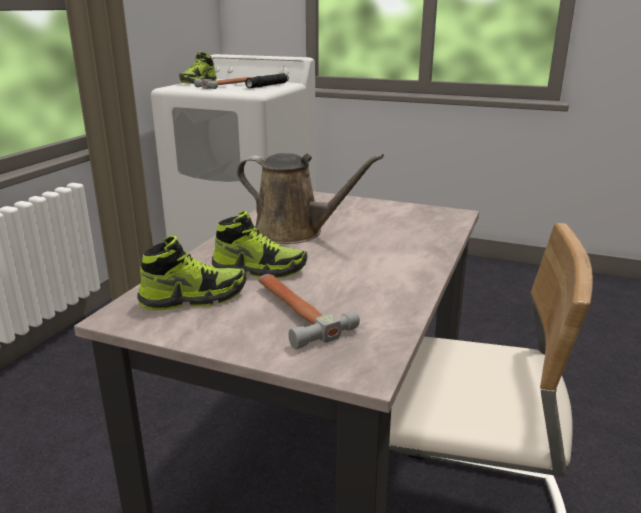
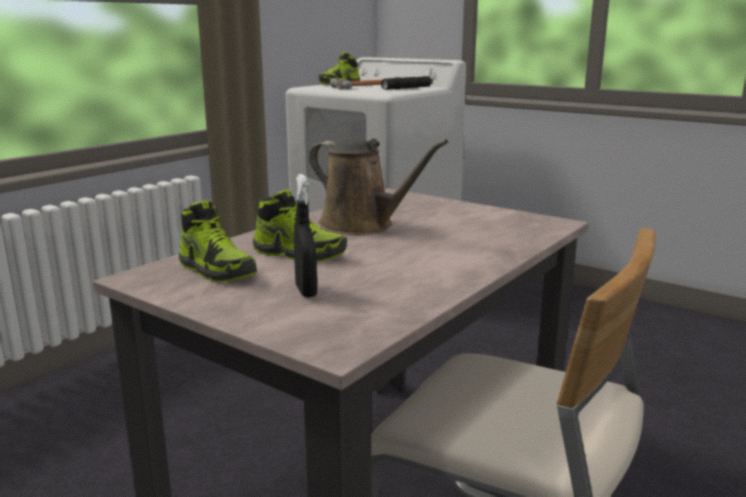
camera: 15 degrees right, 5 degrees down
(194, 298) = (217, 270): shoe -> shoe turned 45 degrees clockwise
(294, 311) = (306, 291): hammer -> black spray bottle

